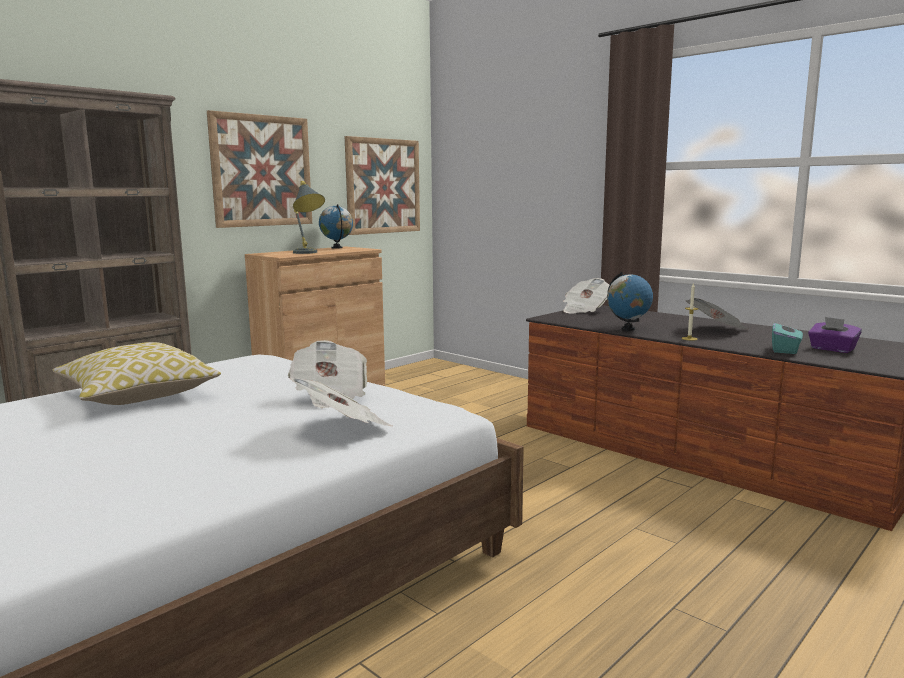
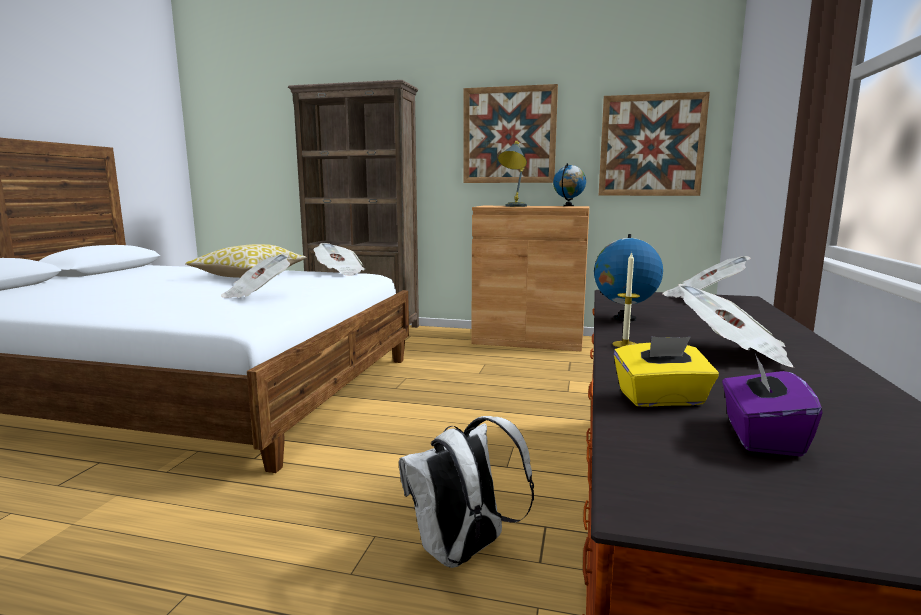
camera: 60 degrees right, 0 degrees up
(343, 427) = (176, 306): newspaper -> newspaper (340, 273)
(671, 504) = (463, 553): none -> white backpack
(785, 350) = (661, 399): turquoise tissue box -> yellow tissue box

